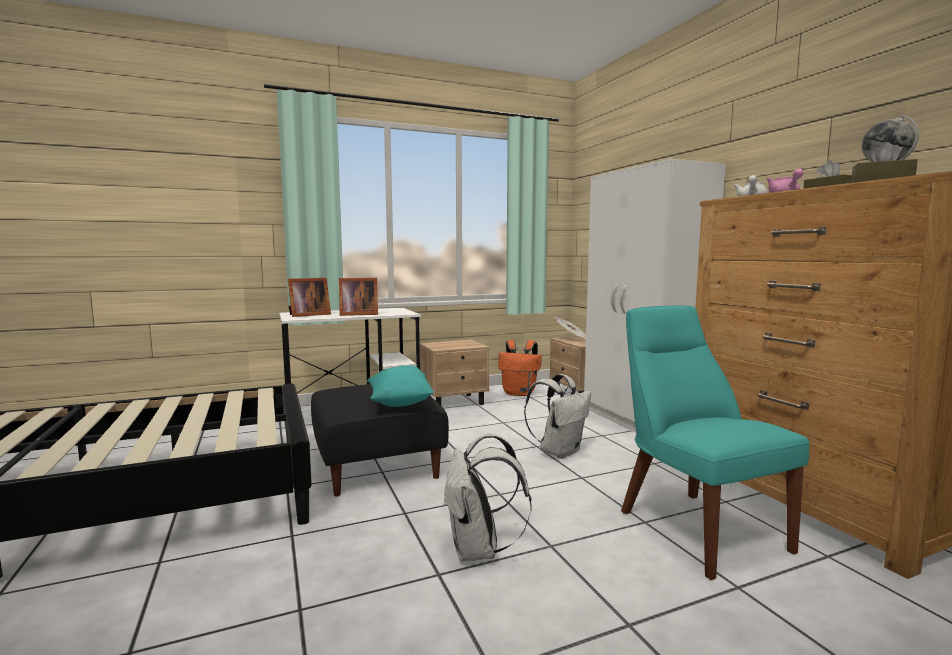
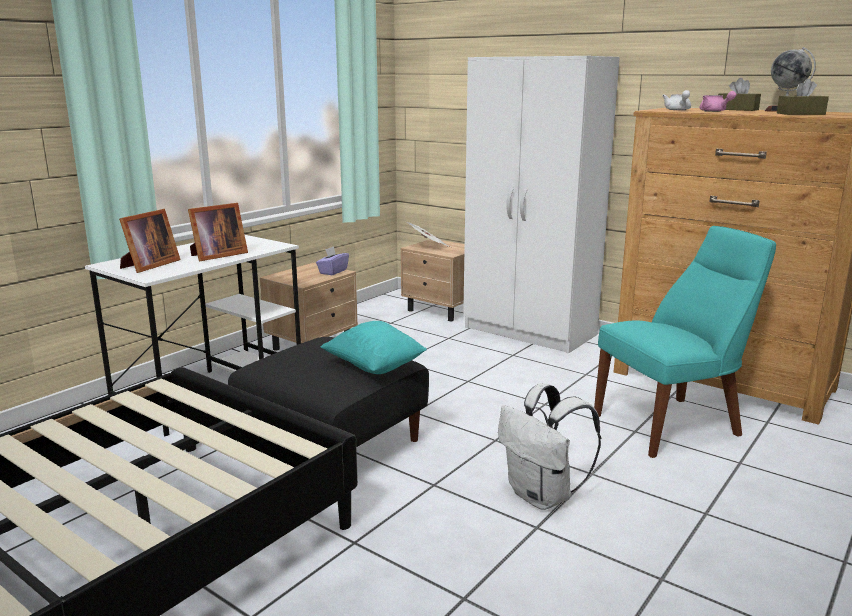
camera: 30 degrees left, 10 degrees up
(472, 345) = (333, 272): none -> purple tissue box
(519, 393) = (373, 320): orange backpack -> none
(559, 451) = (495, 382): white backpack -> none
(695, 527) = (672, 425): turquoise chair -> turquoise chair turned 120 degrees clockwise

